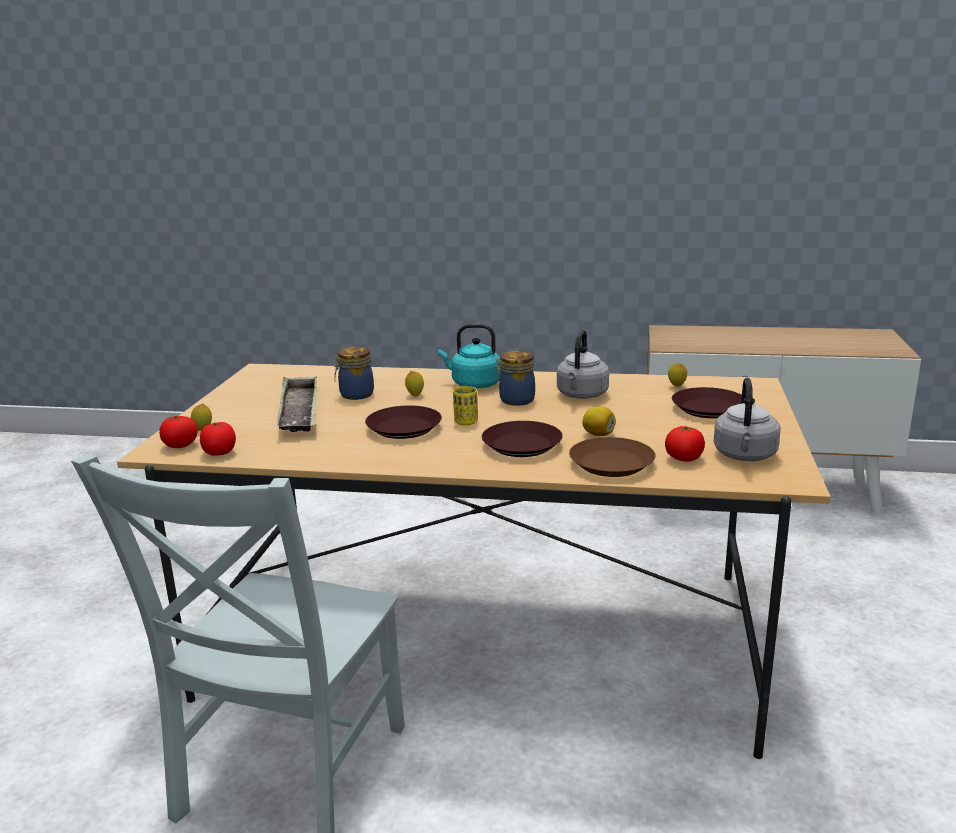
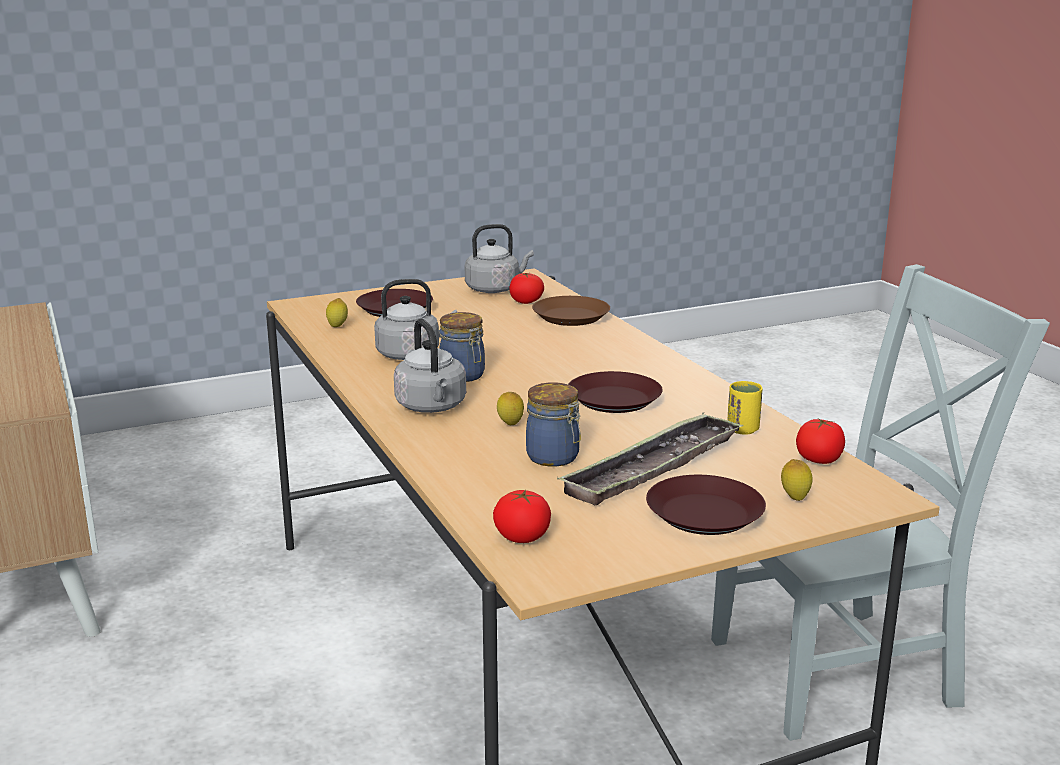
camera: 125 degrees left, 0 degrees up
(181, 445) = (846, 490): tomato -> tomato (522, 537)
(466, 422) = (557, 380): yellow cup -> yellow cup (743, 429)
(473, 384) = (432, 407): turquoise kettle -> grey kettle
(522, 445) = (579, 348): brown plate -> brown plate (704, 514)
(598, 434) = (513, 330): lemon -> none

